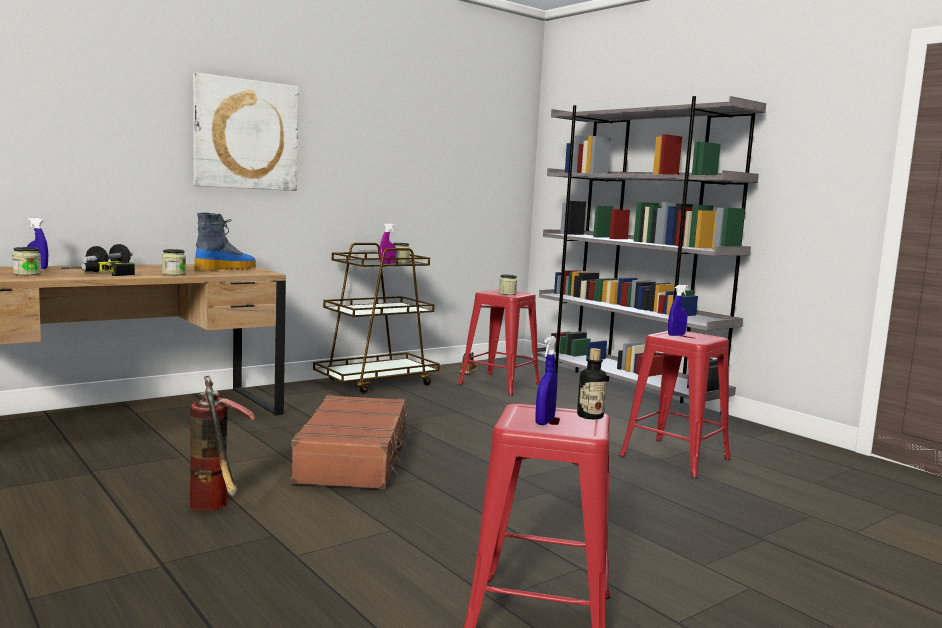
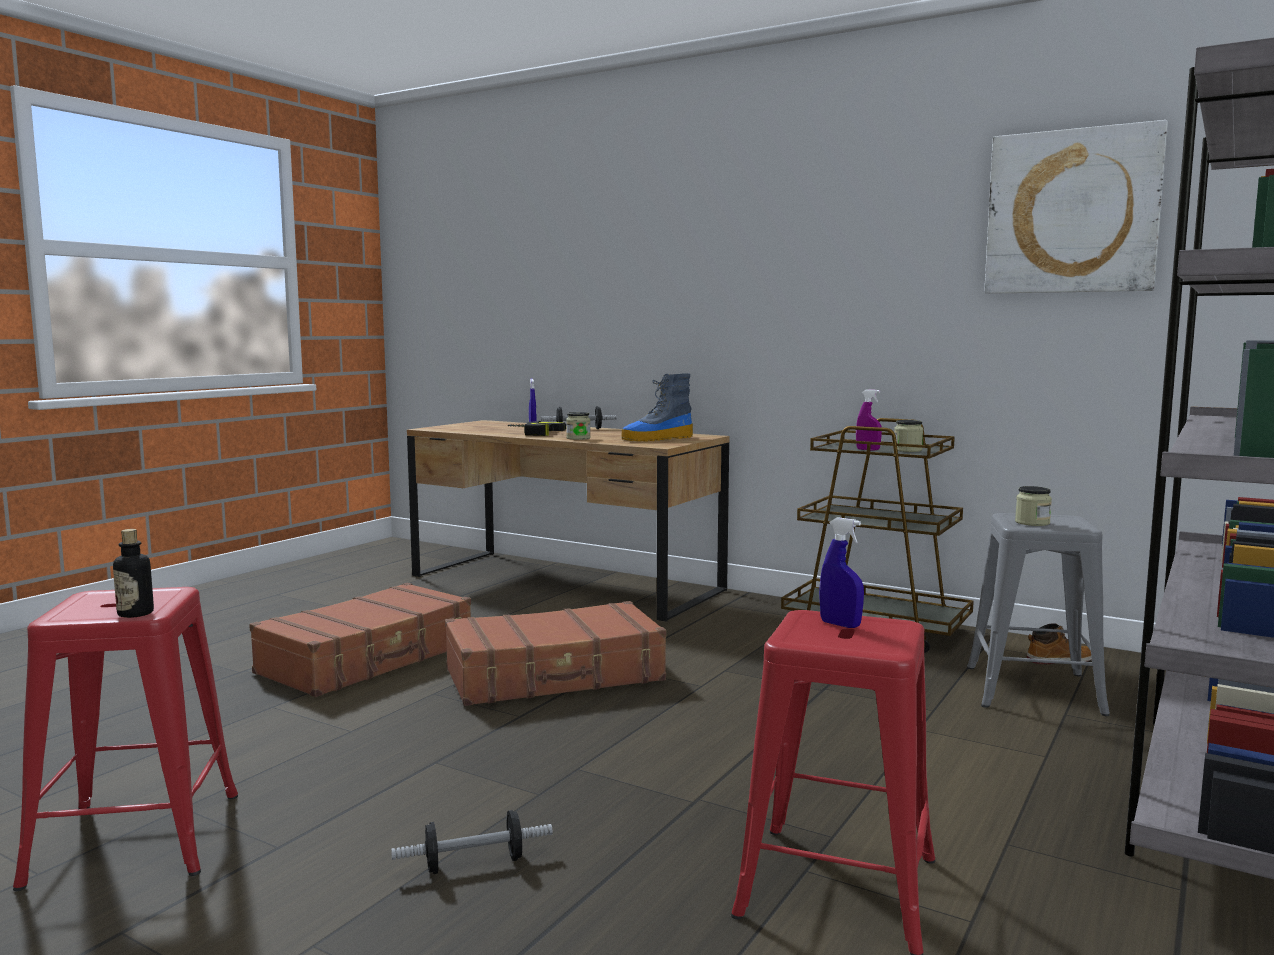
camera: 70 degrees right, 0 degrees up
(27, 274) = (492, 428): jar -> none
(217, 508) = (369, 659): fire extinguisher -> brown suitcase
(225, 269) = (657, 439): boot -> boot turned 135 degrees clockwise
(246, 134) = (740, 278): picture -> picture (1072, 212)
(499, 384) = (1033, 690): red stool -> grey stool
(544, 422) = (107, 602): blue spray bottle -> none
(627, 518) = (474, 864): none -> dumbbell

